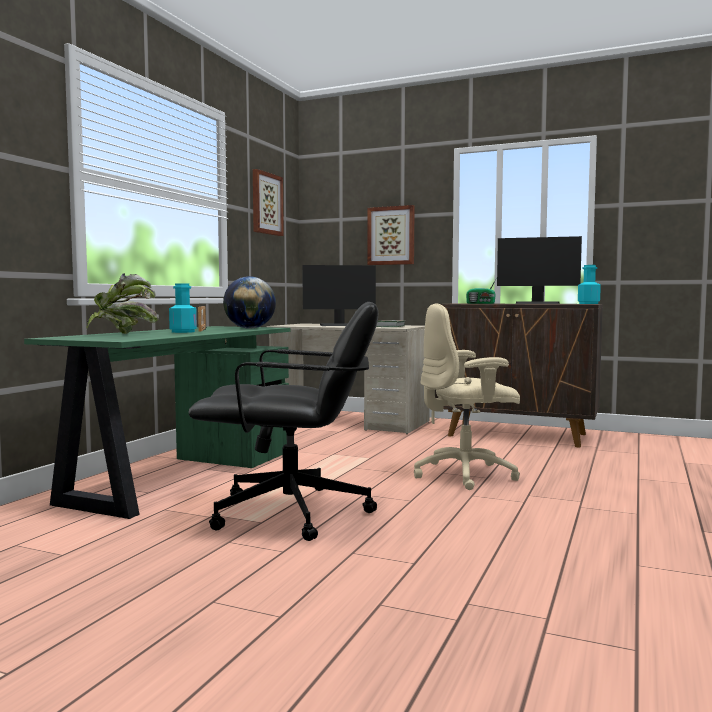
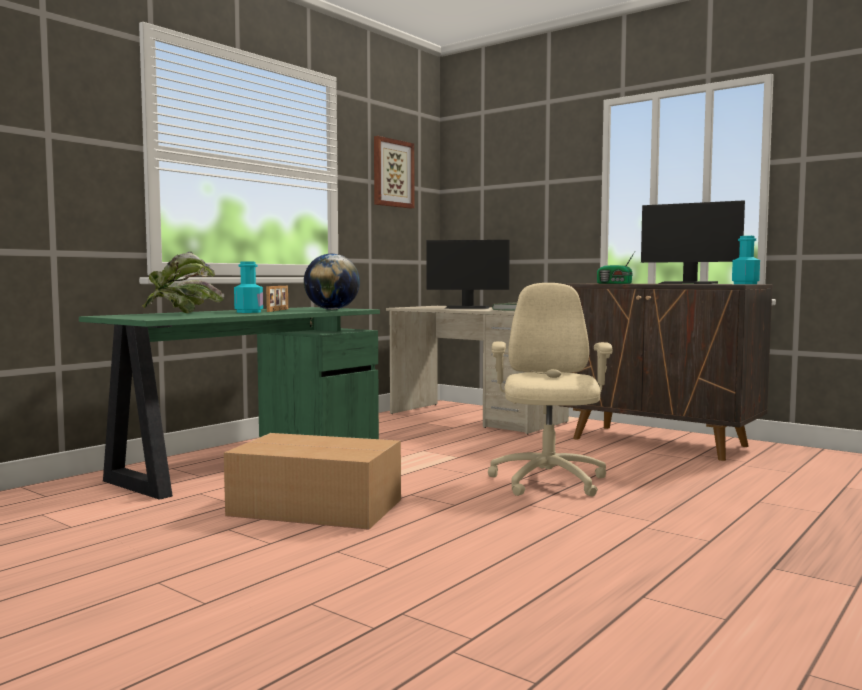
camera: 15 degrees right, 0 degrees up
(293, 514) = (318, 508): black office chair -> cardboard box
(391, 235) = (534, 205): picture -> none
(466, 475) = (547, 482): beige office chair -> beige office chair turned 90 degrees clockwise

